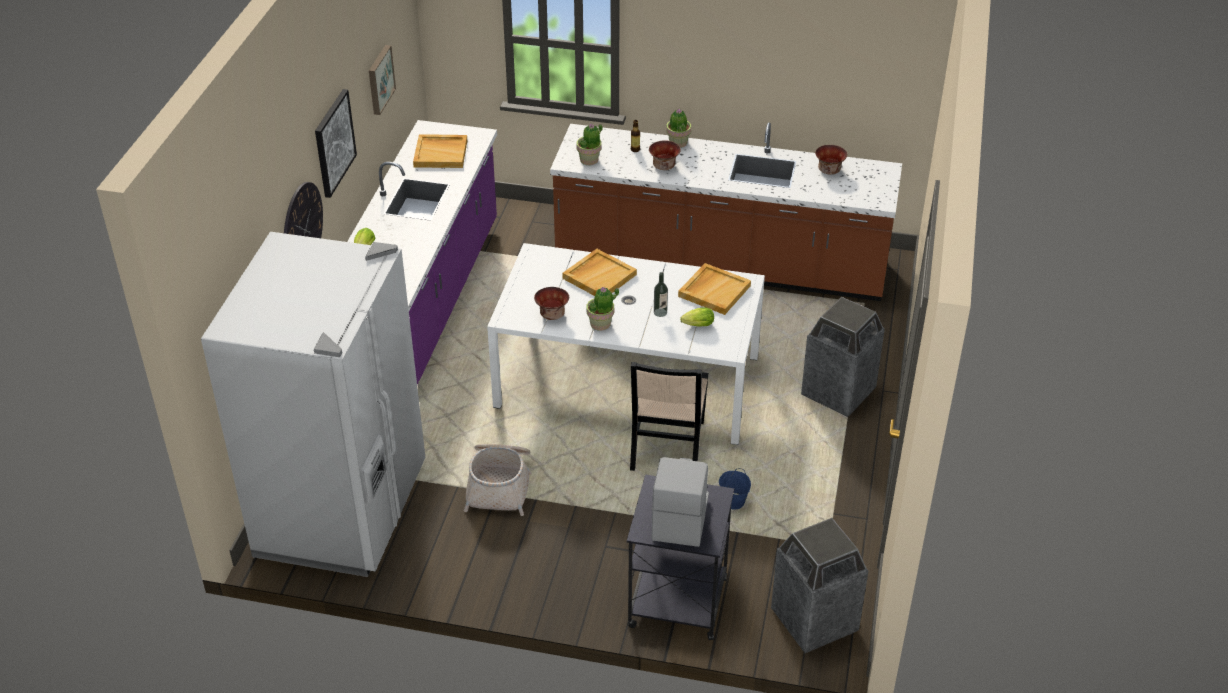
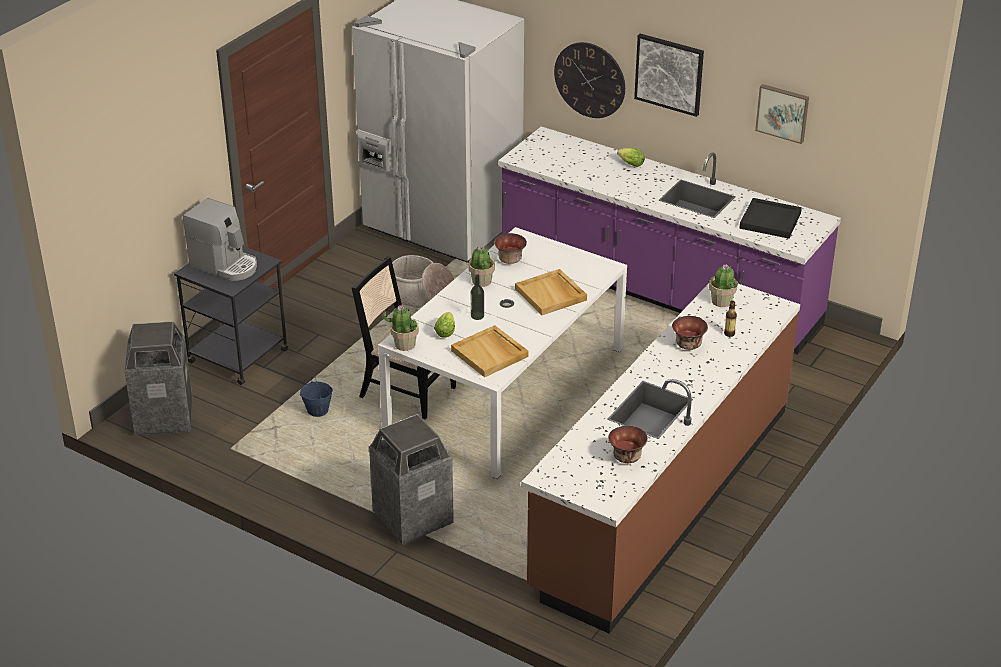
camera: 110 degrees right, 5 degrees down
(441, 153) = (770, 221): beige tray -> black tray
(678, 143) = (731, 364): potted plant -> potted plant (404, 344)

